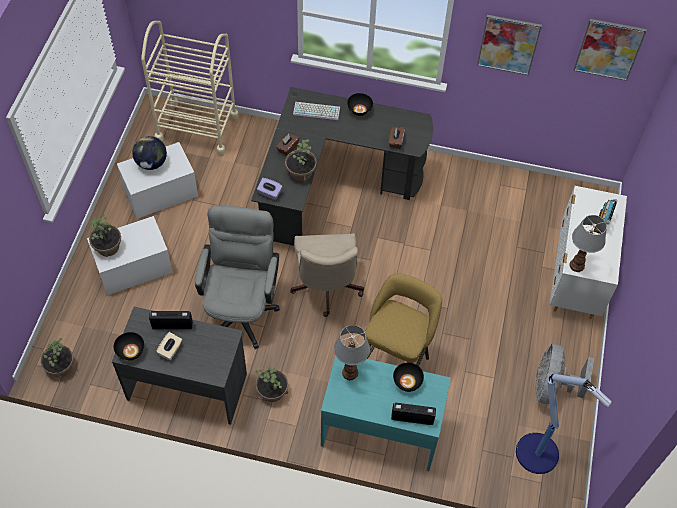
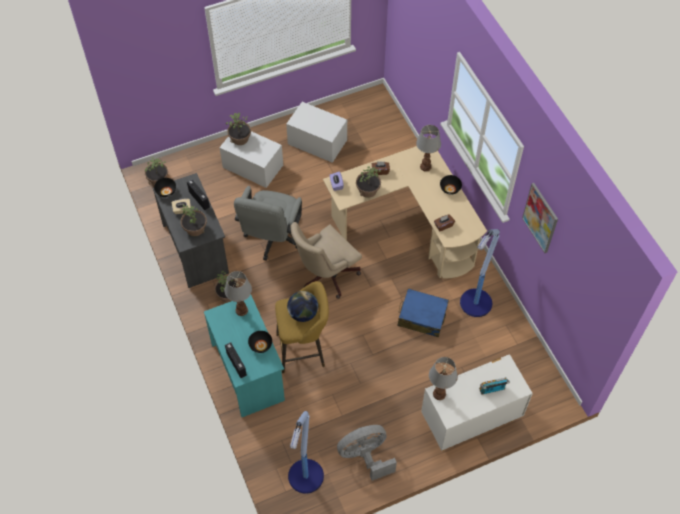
camera: 55 degrees right, 0 degrees up
(151, 163) = (318, 117): globe -> globe (303, 313)
(197, 127) = (383, 126): beige cart -> none
(207, 352) = (195, 228): none -> potted plant
(241, 308) = (272, 240): grey office chair -> grey office chair turned 135 degrees clockwise
(317, 110) = (426, 167): keyboard -> table lamp
(332, 184) = (409, 227): black desk -> beige desk
(439, 241) = (422, 317): none -> blue suitcase
(460, 192) = (475, 304): none -> floor lamp
(609, 49) = (587, 275): picture -> none

